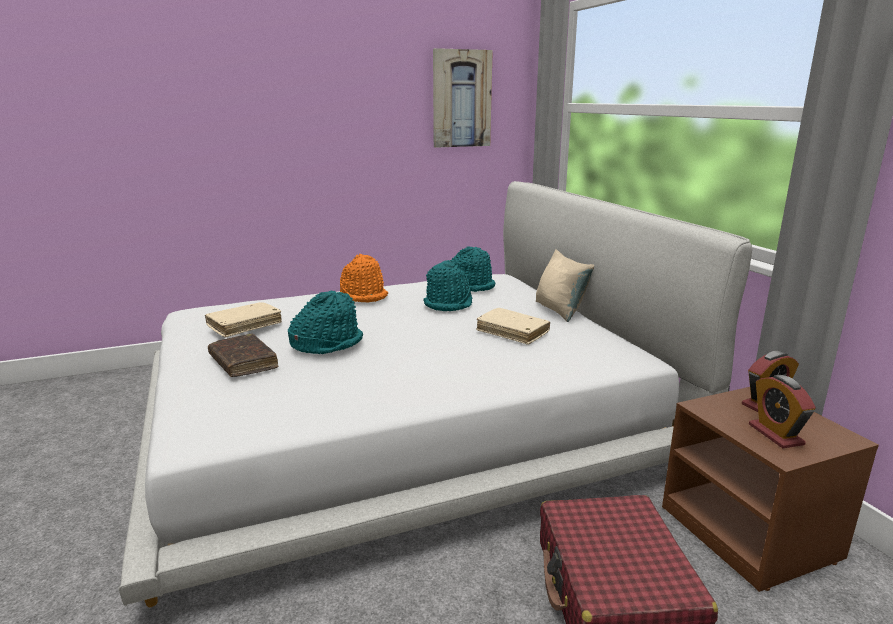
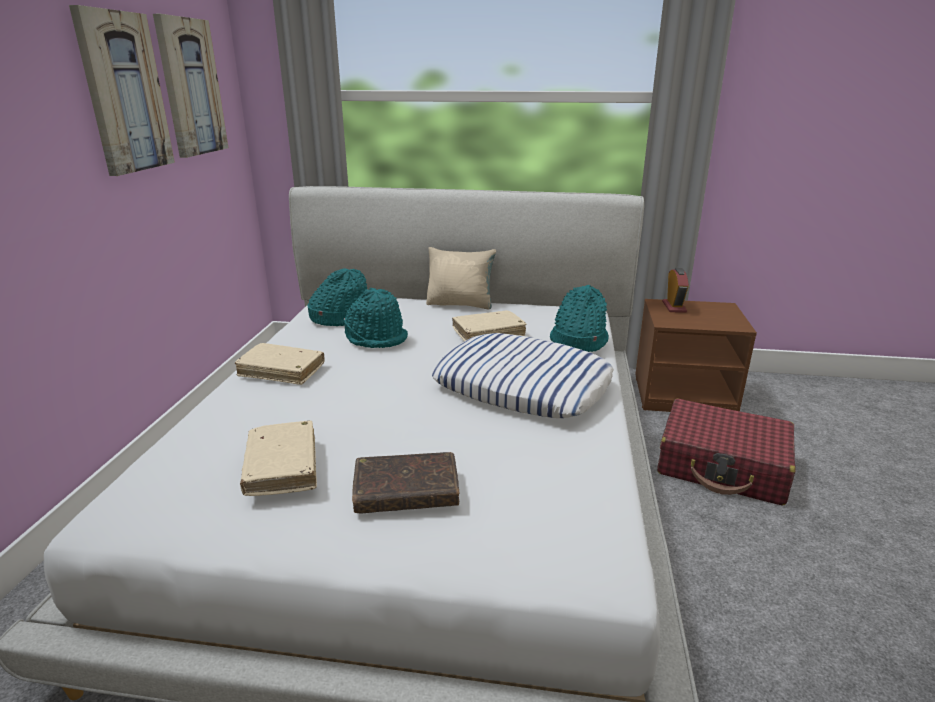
camera: 60 degrees left, 5 degrees up
(327, 343) = (415, 423): turquoise hat -> turquoise hat (577, 340)
(363, 296) = (281, 371): orange hat -> beige book
(388, 100) = (124, 93): none -> picture
(428, 364) = (523, 386): none -> pillow
(775, 434) = (713, 319): alarm clock -> none

